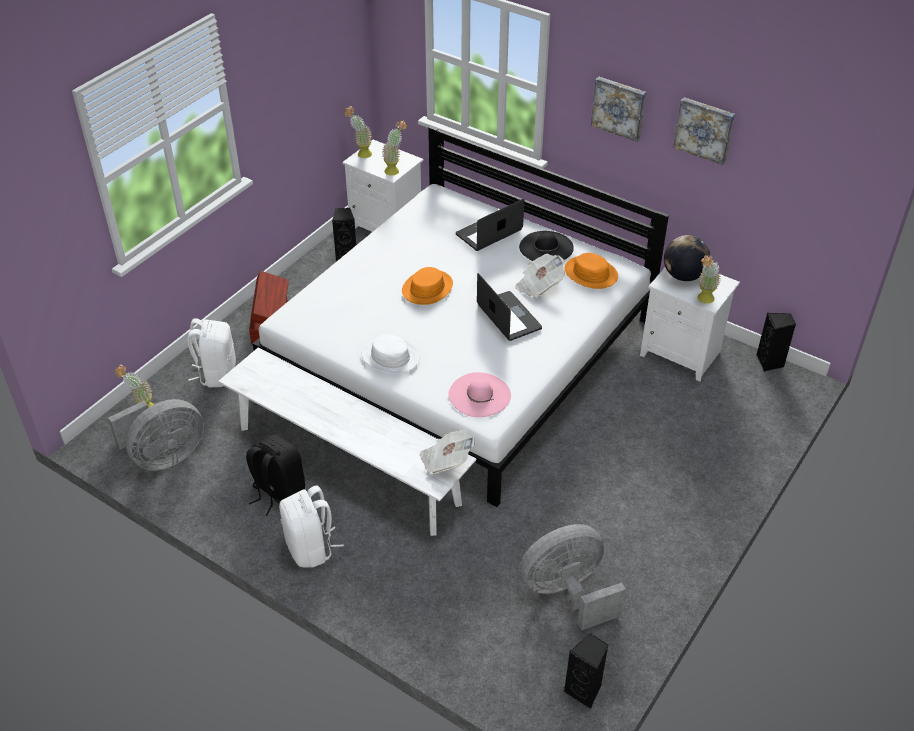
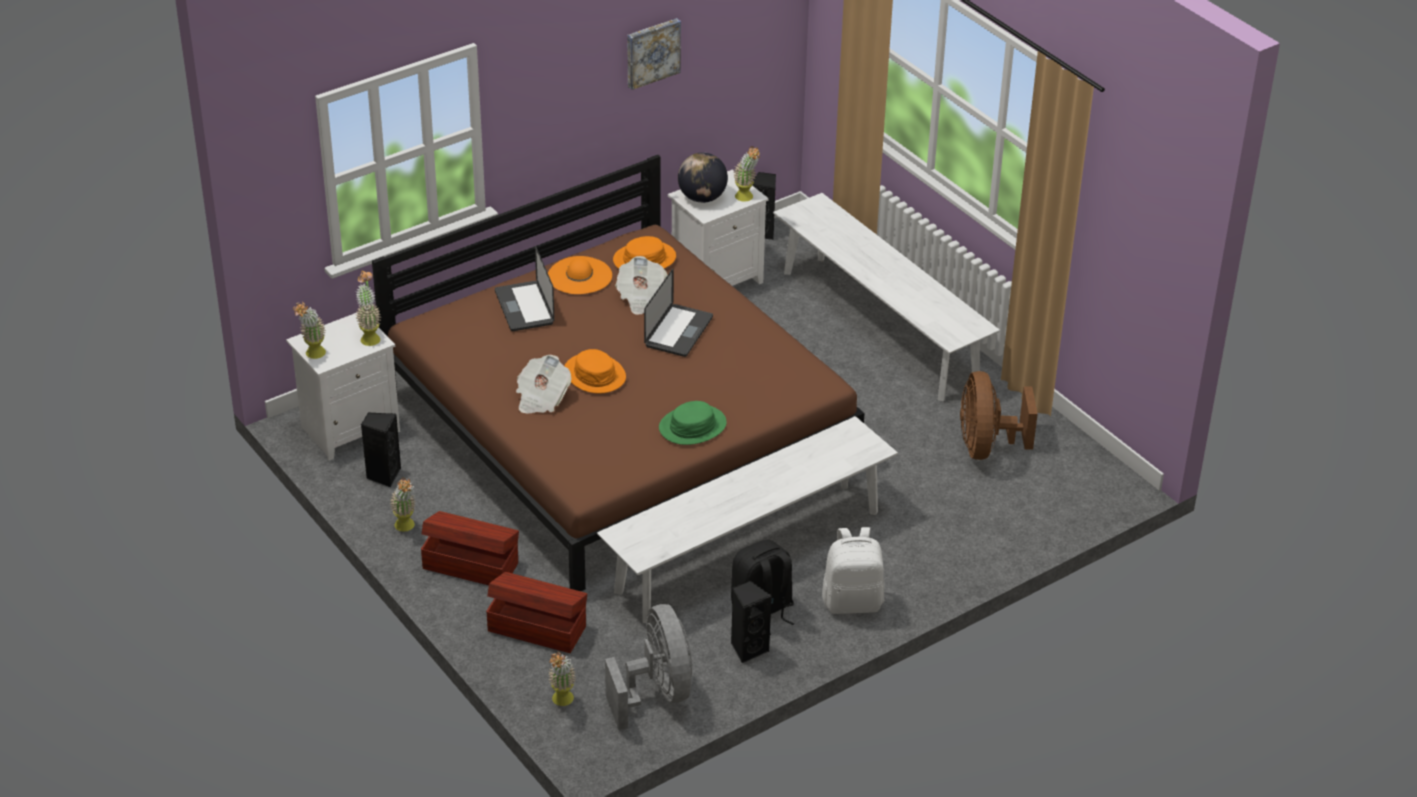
camera: 70 degrees left, 5 degrees down
(217, 373) = (536, 627): white backpack -> brown storage box
(297, 282) = (406, 528): none -> potted plant
(390, 356) = (692, 426): white hat -> green hat
(446, 461) = (849, 435): newspaper -> newspaper (541, 398)
(461, 351) = (619, 426): white bed -> brown bed
(479, 395) = (785, 381): pink hat -> none
(508, 317) = (678, 332): laptop -> laptop turned 120 degrees clockwise
(546, 247) = (580, 276): black hat -> orange hat
(567, 593) = (986, 447): grey fan -> brown fan
(585, 690) = (1093, 467): black speaker -> black speaker (748, 648)
(619, 107) = (565, 89): picture -> none
(694, 471) = (879, 326): none -> white bench

